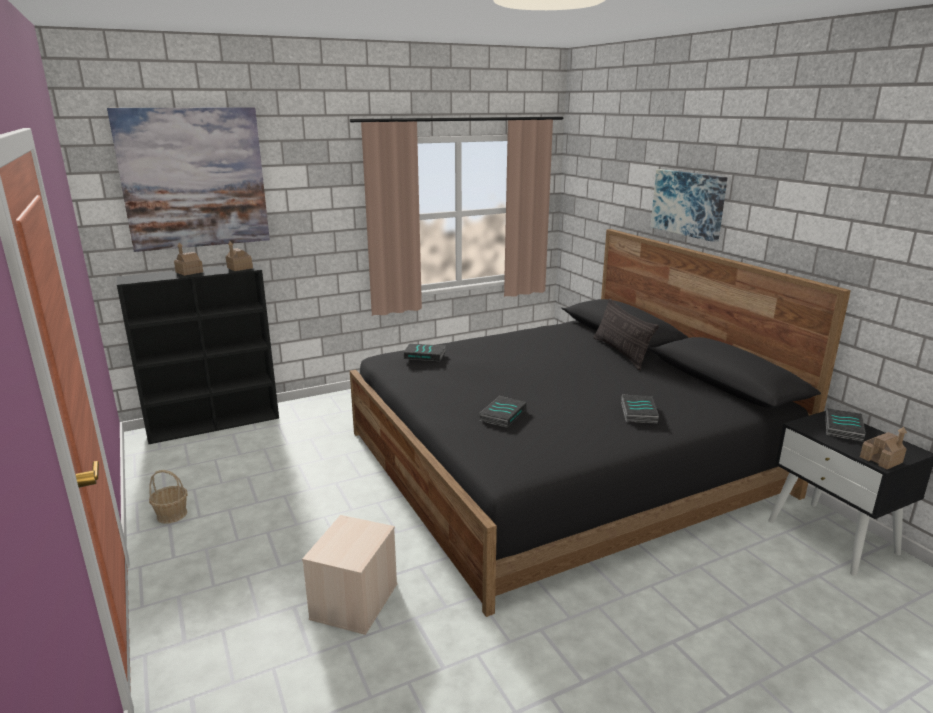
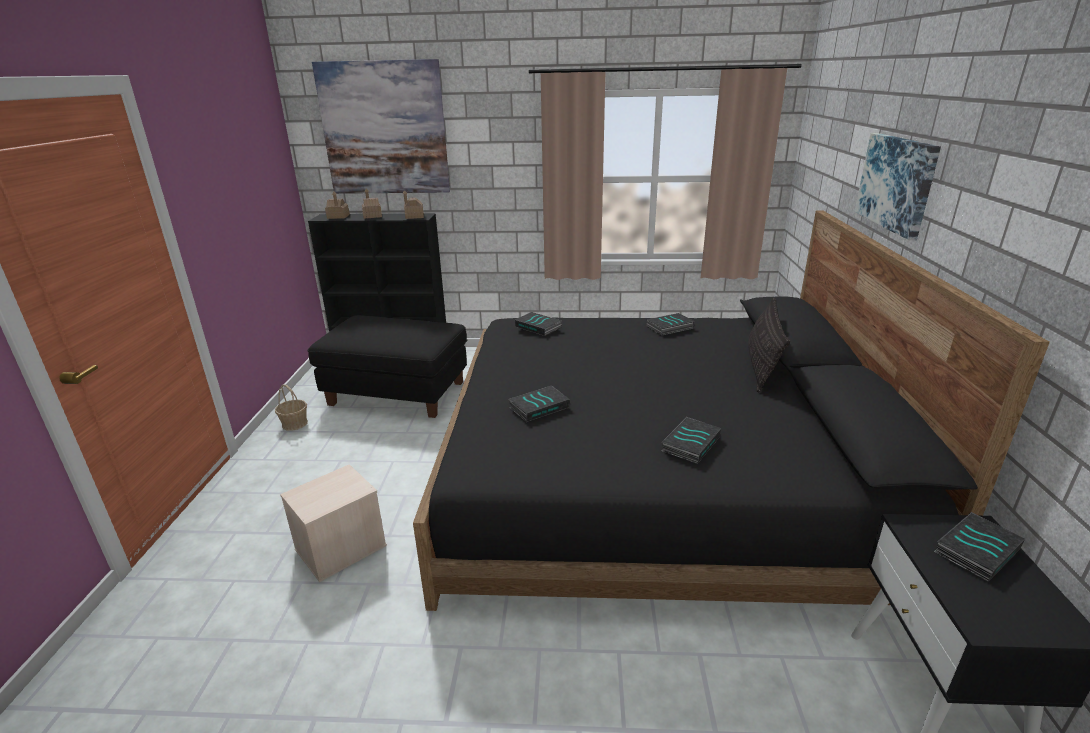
camera: 30 degrees right, 5 degrees up
(260, 458) = (396, 393): none -> black ottoman
(526, 338) = (669, 328): none -> book
(881, 460) = (986, 621): toy house -> toy house (338, 216)

